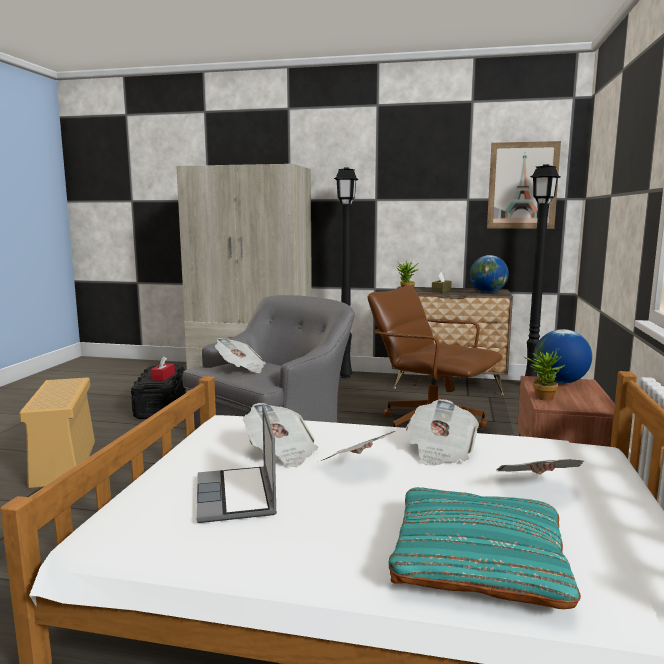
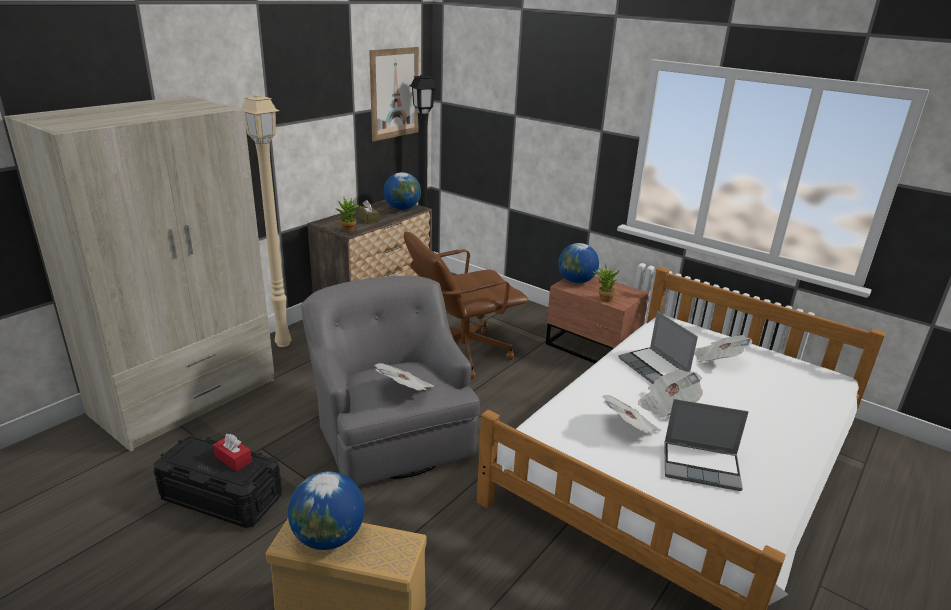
camera: 65 degrees left, 15 degrees up
(61, 388) = (328, 537): none -> globe
(346, 376) = (283, 343): black floor lamp -> beige floor lamp
(440, 451) = (654, 368): newspaper -> laptop
(479, 556) = (791, 406): turquoise pillow -> none

